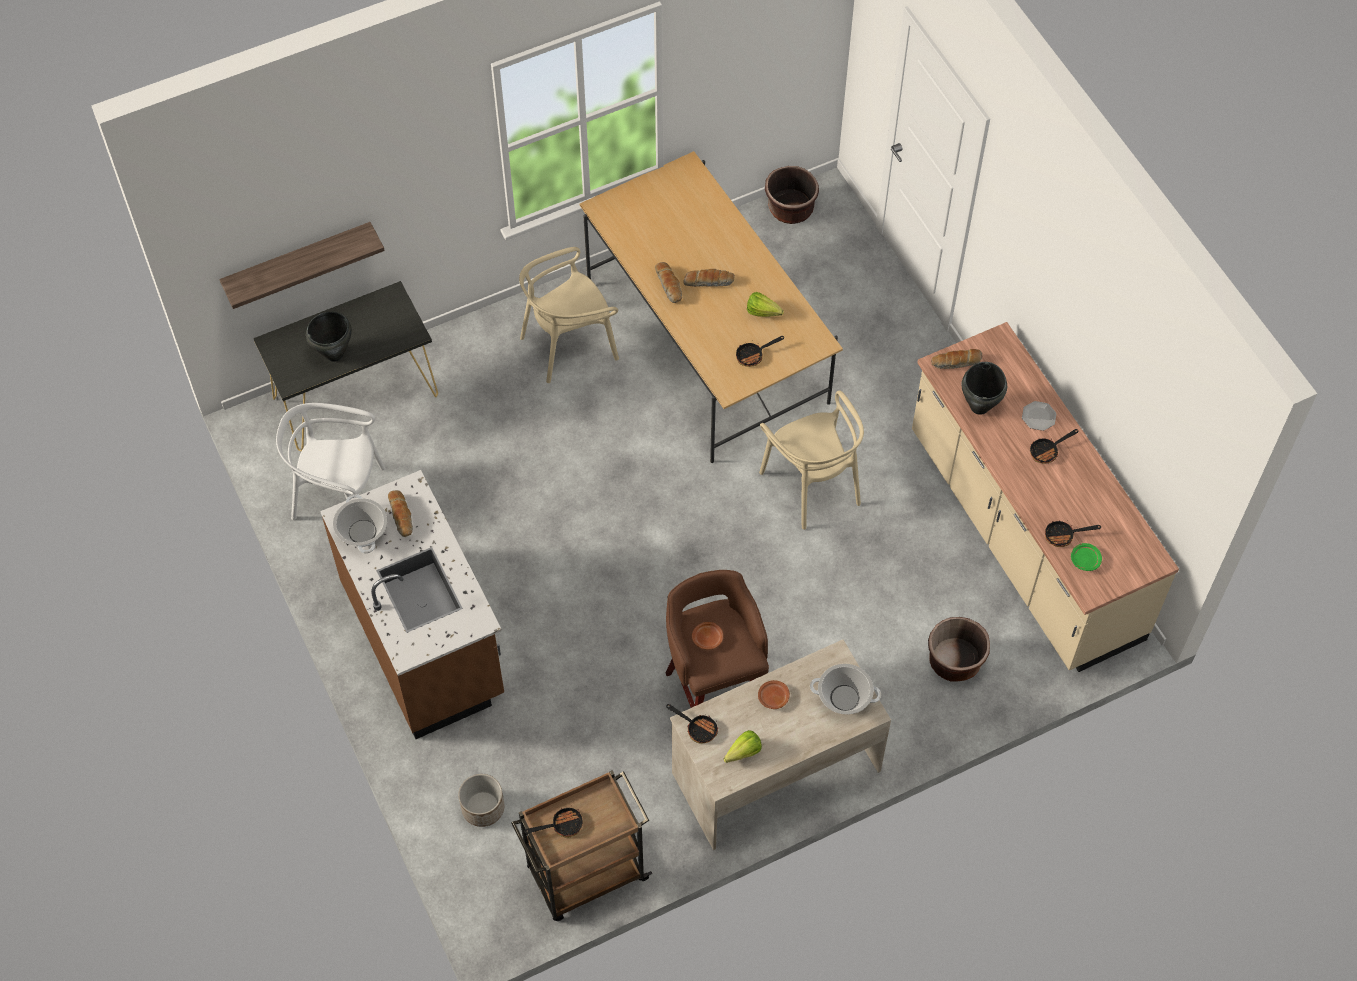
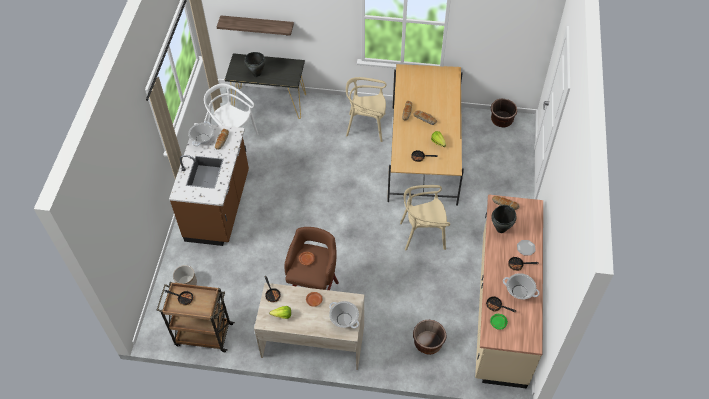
camera: 35 degrees right, 5 degrees down
(812, 485) = (423, 234): beige chair -> beige chair turned 75 degrees clockwise
(1079, 493) = (519, 292): none -> cooking pot

